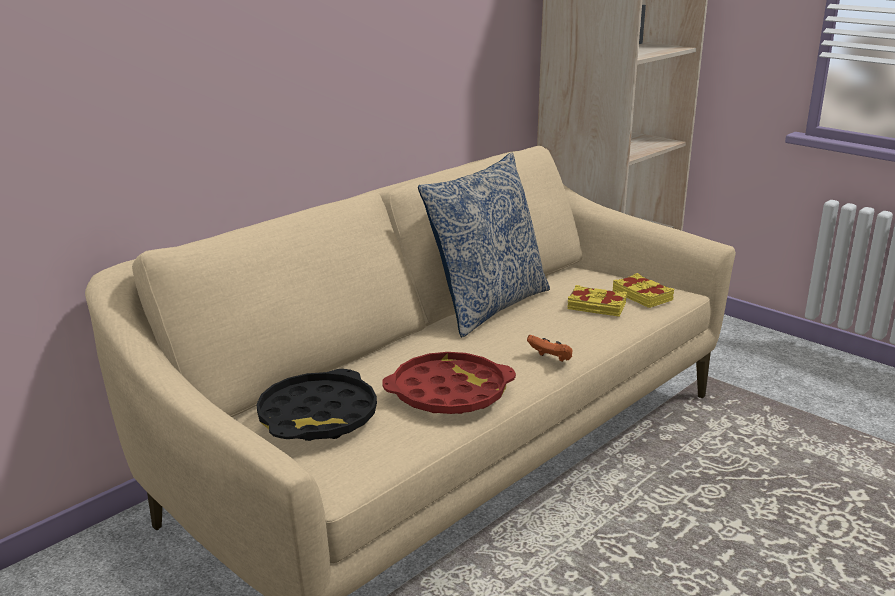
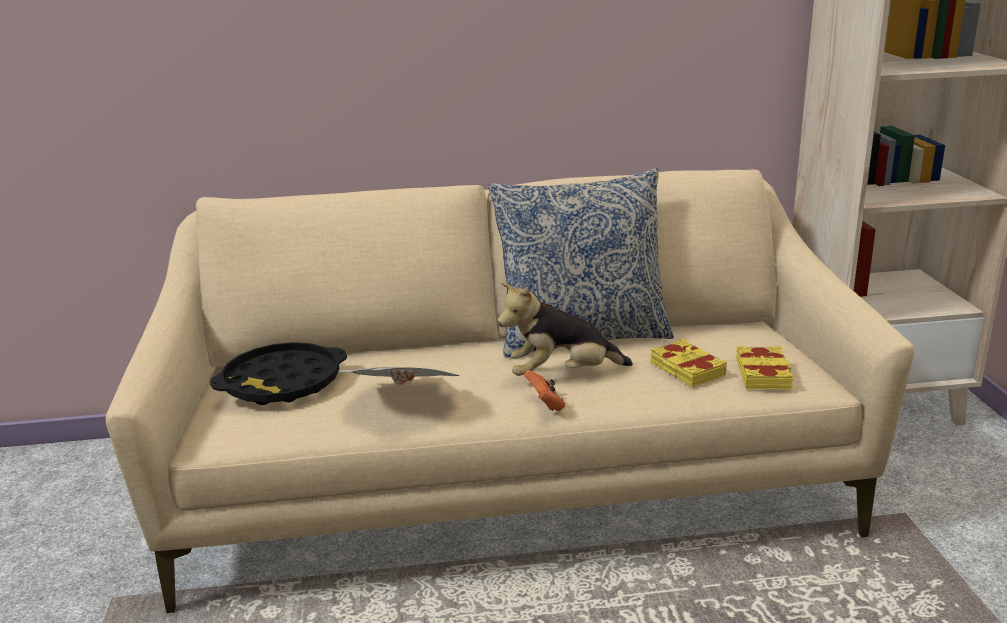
camera: 40 degrees right, 0 degrees up
(449, 393) = (405, 401): red tray -> newspaper
(525, 336) = (562, 375): none -> plush toy

